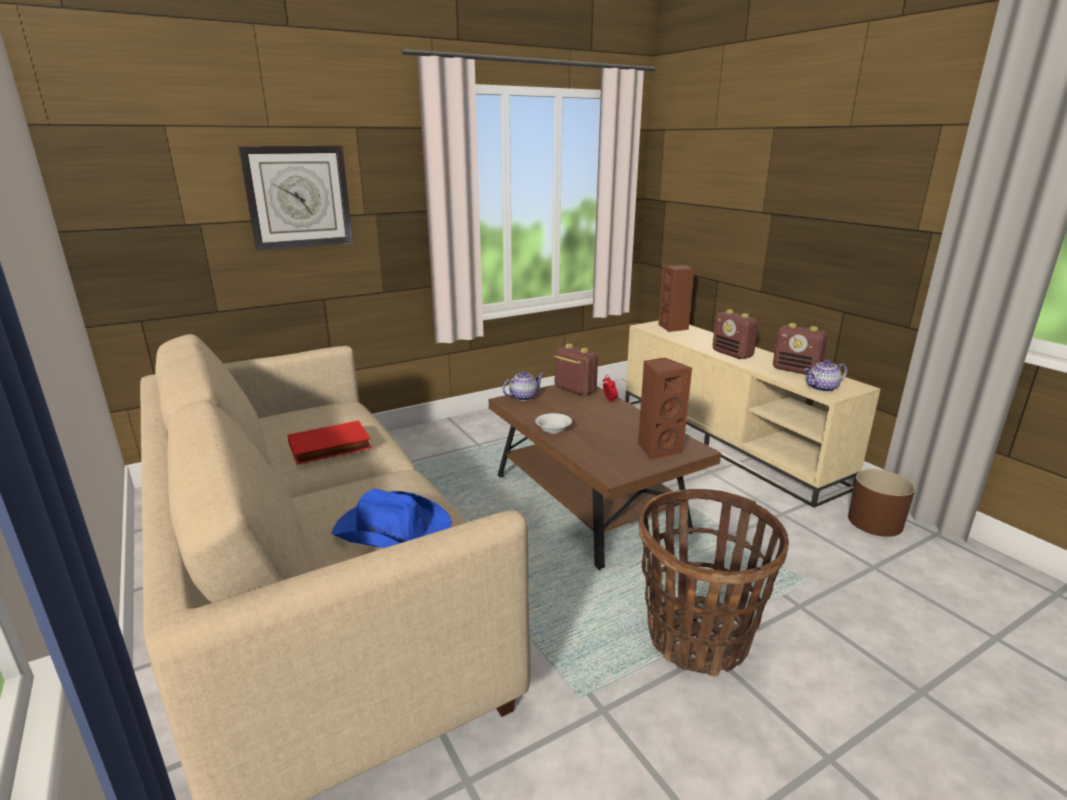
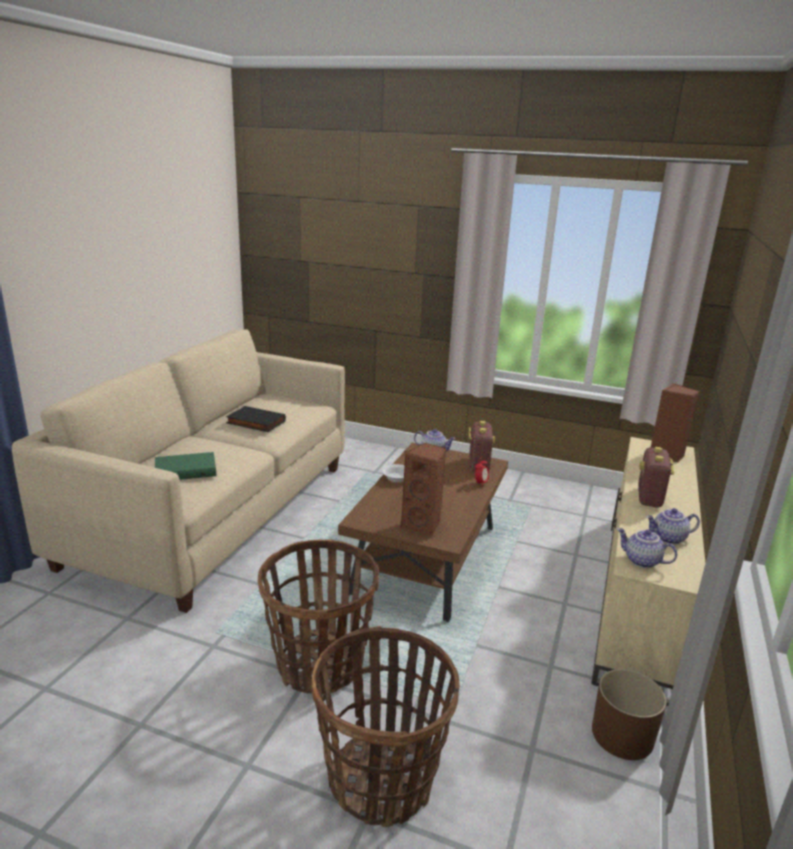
camera: 50 degrees right, 0 degrees up
(298, 197) = (368, 253): wall clock -> none
(330, 447) = (255, 422): red book -> black book
(391, 530) = (186, 470): blue hat -> green book
(796, 370) = (668, 538): radio -> teapot
(884, 666) = (381, 780): none -> basket

